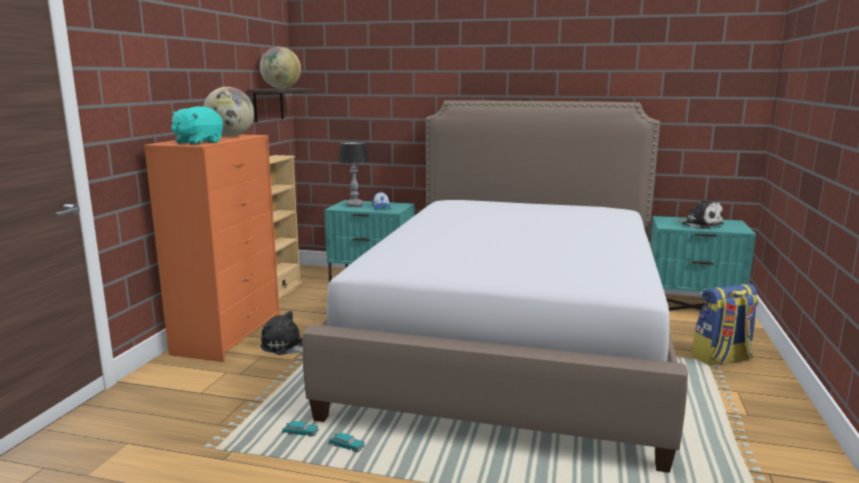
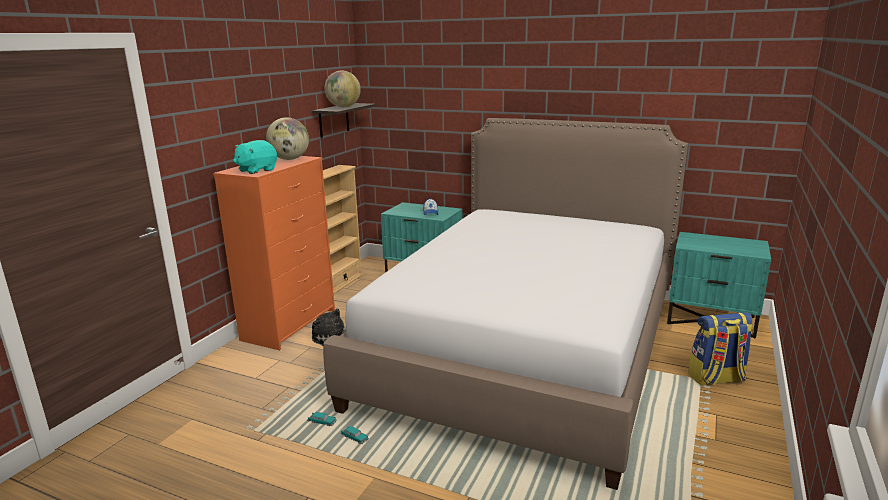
camera: 10 degrees right, 5 degrees up
(355, 205) = (409, 209): table lamp -> none
(700, 224) = (721, 245): plush toy -> none

